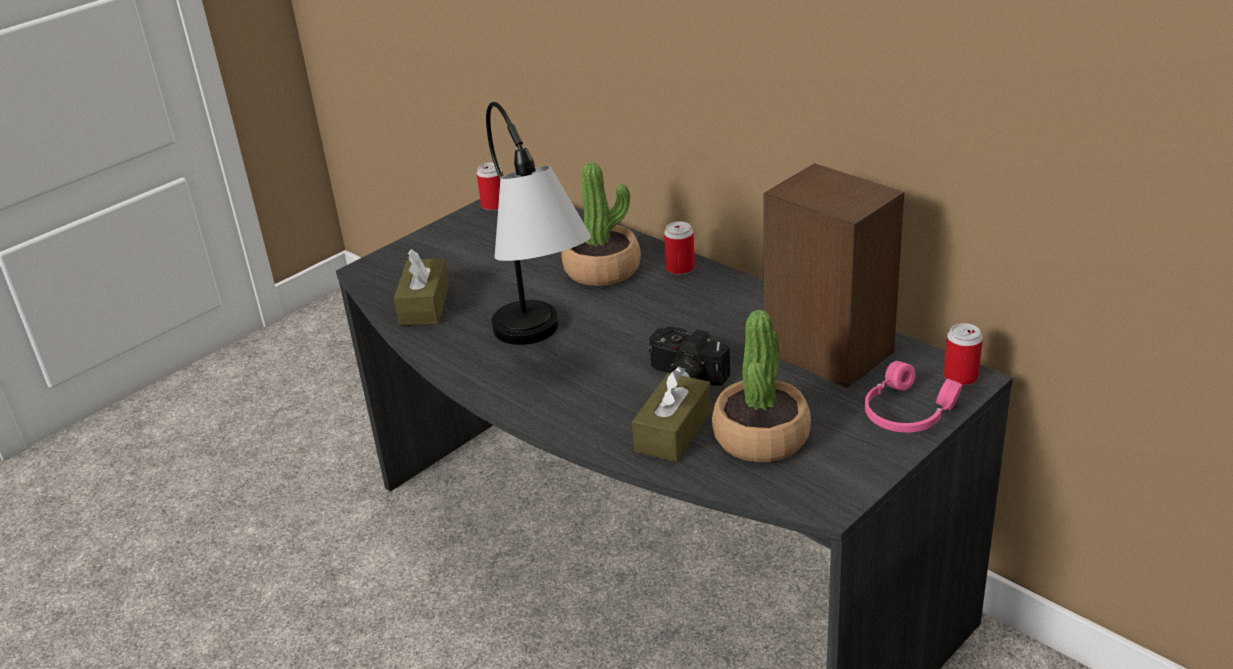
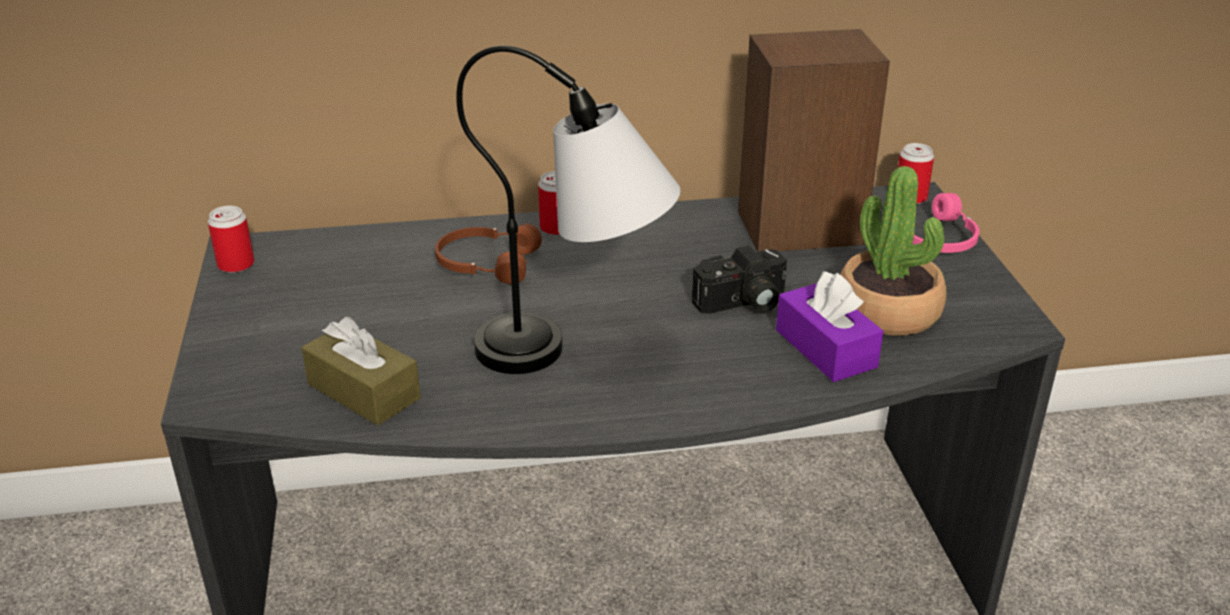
camera: 55 degrees left, 0 degrees up
(602, 269) = (486, 263): potted plant -> brown headphones
(673, 431) = (825, 348): brown tissue box -> purple tissue box

